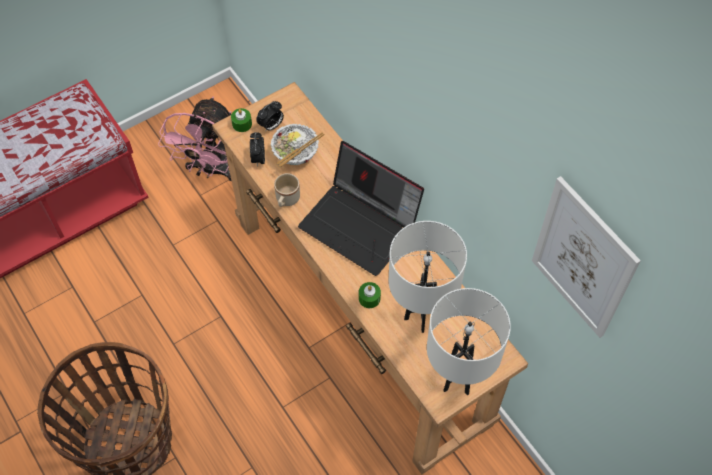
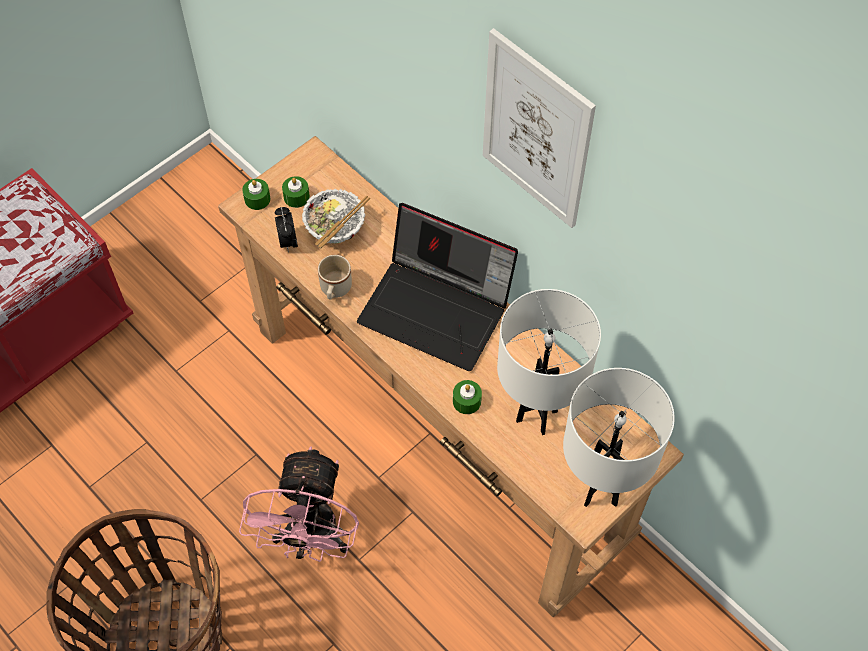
camera: 10 degrees left, 0 degrees up
(211, 170) = (208, 266): pink fan -> pink fan (311, 539)
(271, 126) = (296, 197): alarm clock -> green candle
(583, 259) = (763, 309): picture -> picture (536, 131)

